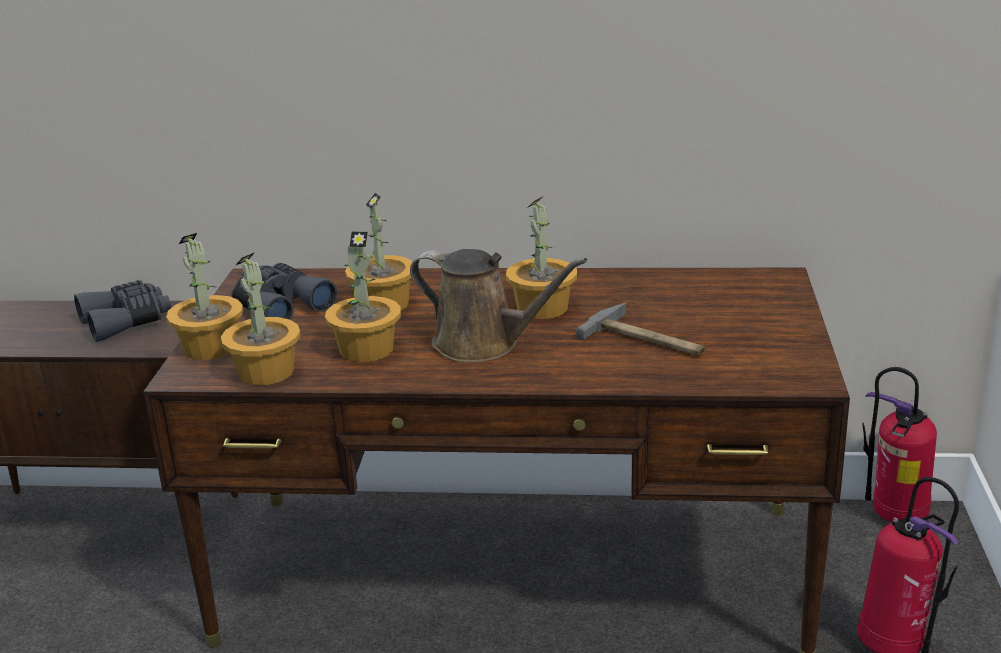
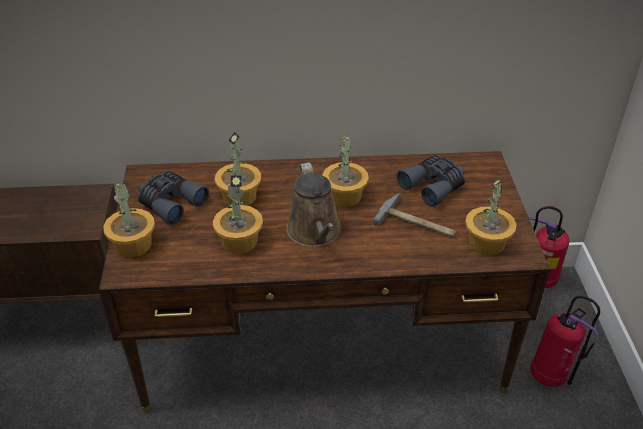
camera: 10 degrees left, 15 degrees up
(126, 322) = (58, 207): grey binoculars -> grey binoculars (433, 186)
(266, 372) = (178, 267): potted plant -> potted plant (487, 243)
(484, 344) = (315, 233): brown watering can -> brown watering can turned 60 degrees clockwise

